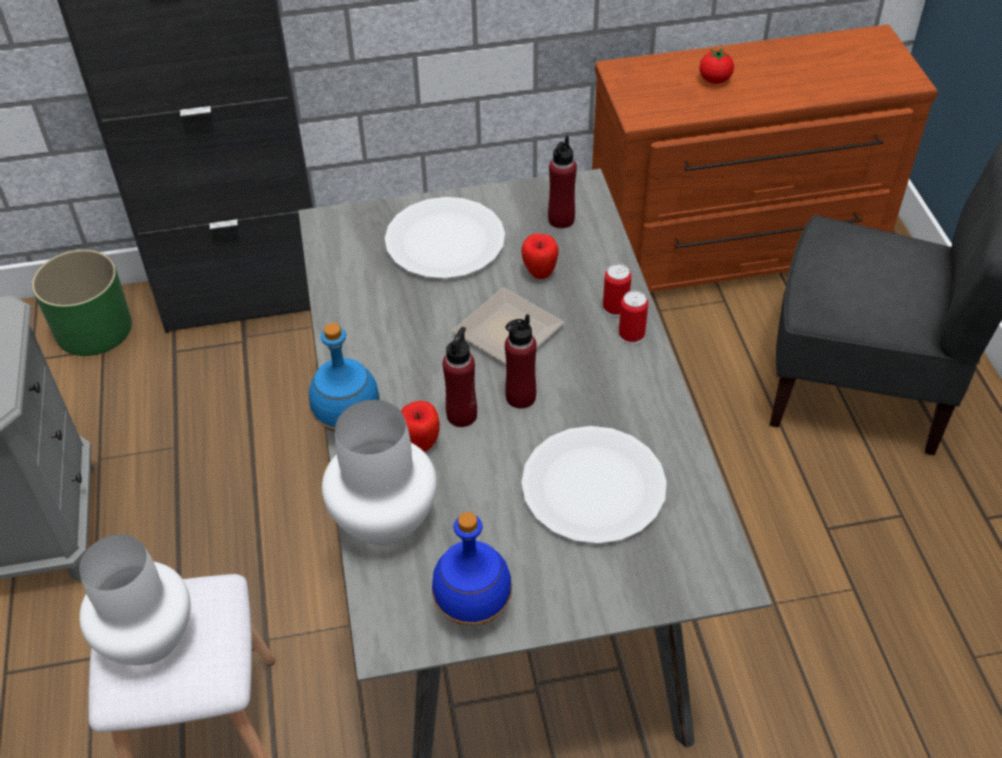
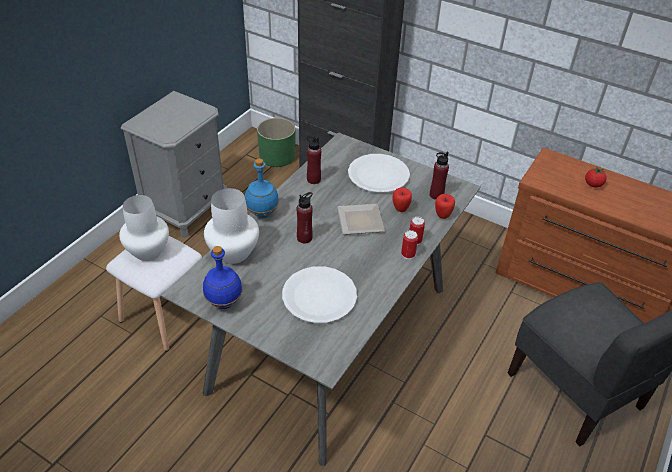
camera: 40 degrees right, 5 degrees down
(421, 443) = (278, 237): apple -> apple (443, 215)
(520, 397) = (334, 246): red bottle -> red bottle (313, 179)

